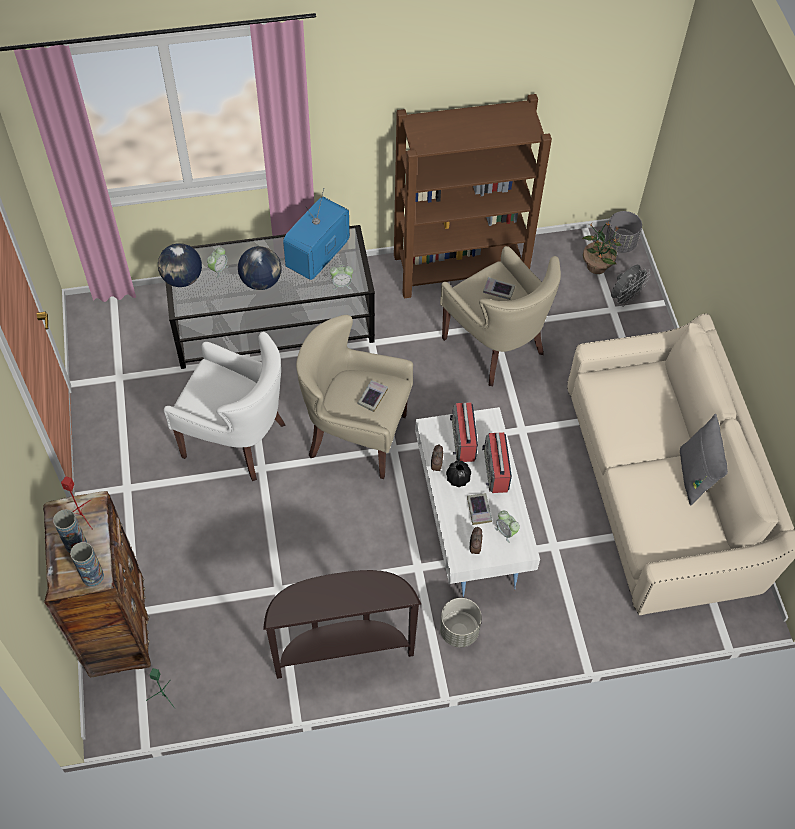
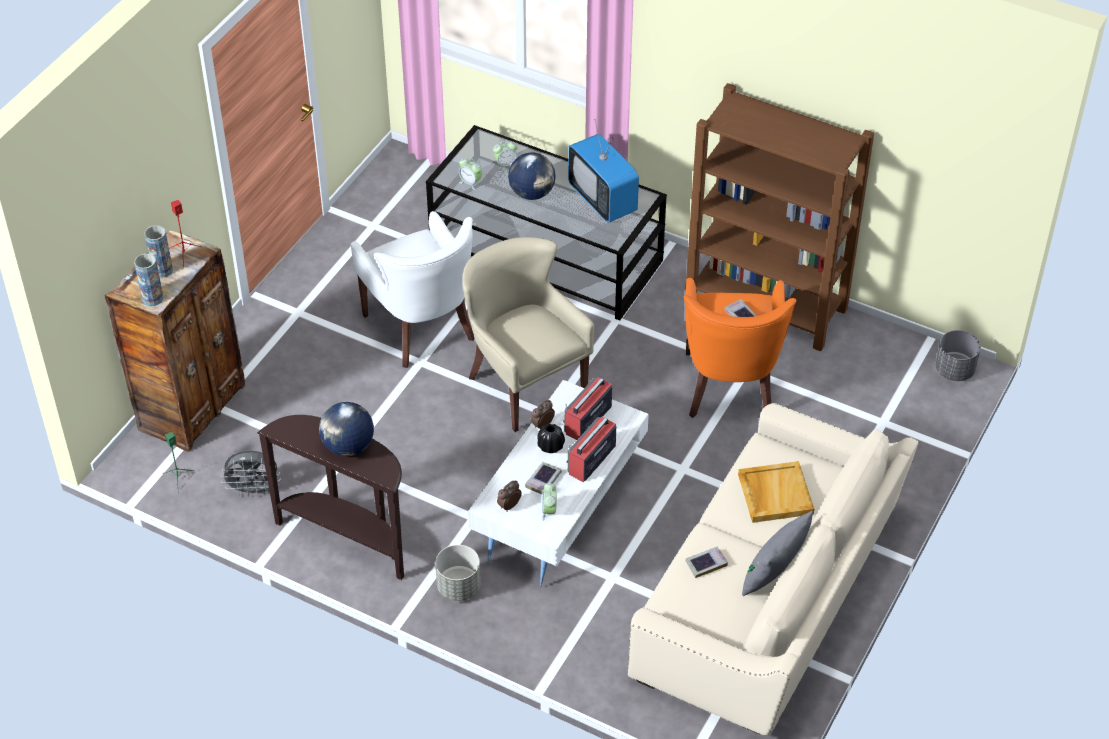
camera: 40 degrees right, 10 degrees down
(182, 279) = (468, 156): globe -> globe (348, 447)
(318, 256) = (603, 199): television -> television turned 105 degrees counterclockwise
(342, 284) = (599, 233): alarm clock -> alarm clock (470, 183)
(372, 397) = (536, 336): book -> book (706, 564)
(495, 347) = (729, 388): beige armchair -> orange armchair
(596, 266) = (908, 376): potted plant -> none
(625, 298) = (906, 419): grey fan -> grey fan (254, 490)
(637, 412) = (774, 494): none -> beige tray

